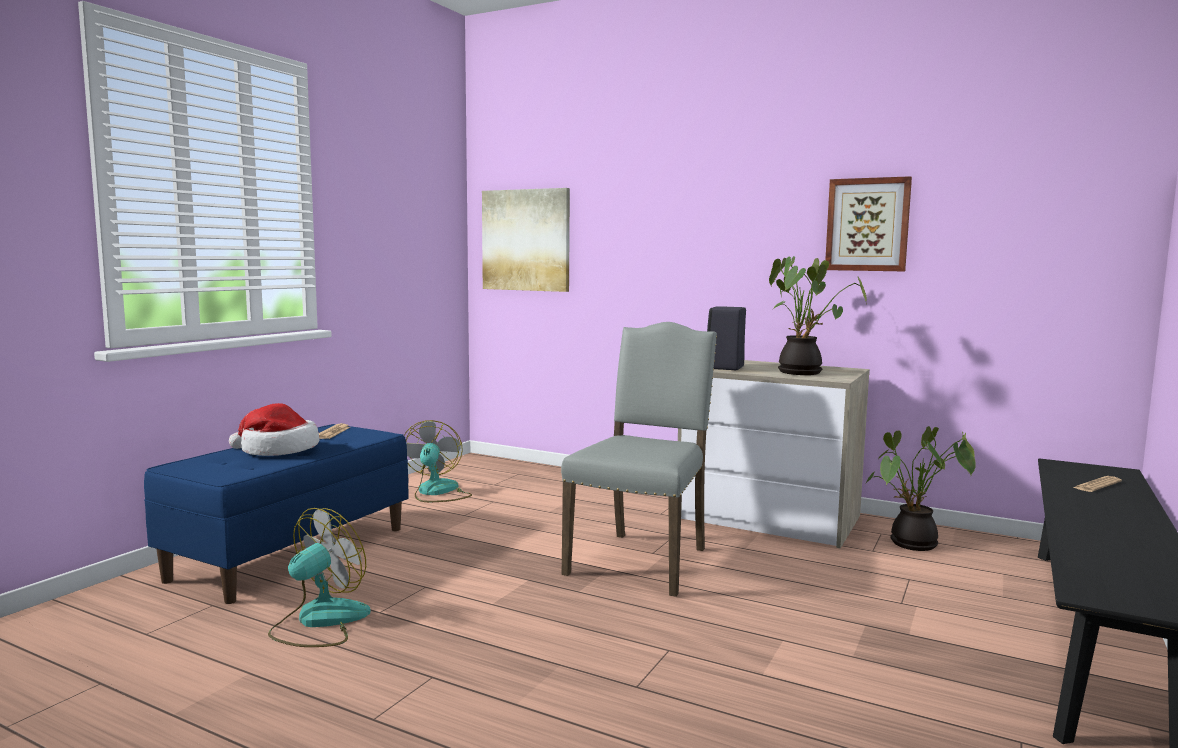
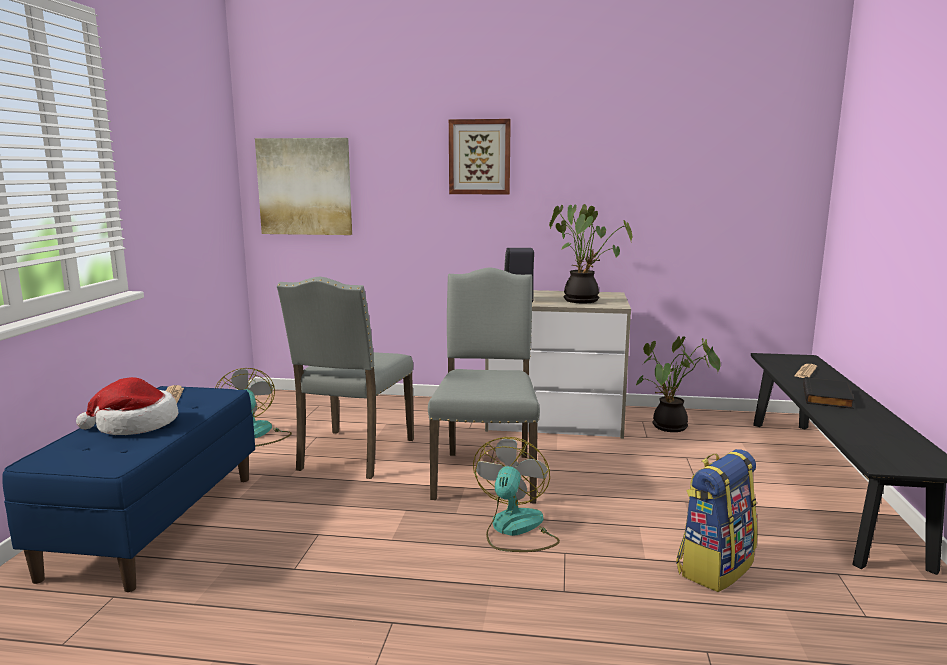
camera: 20 degrees left, 5 degrees up
(319, 622) = (242, 591): fan -> fan (515, 530)
(516, 522) = (353, 454): none -> grey chair
(846, 699) = (714, 567): none -> backpack
(867, 225) = (619, 175): picture -> picture (479, 157)
(1099, 514) = (828, 397): none -> black book

